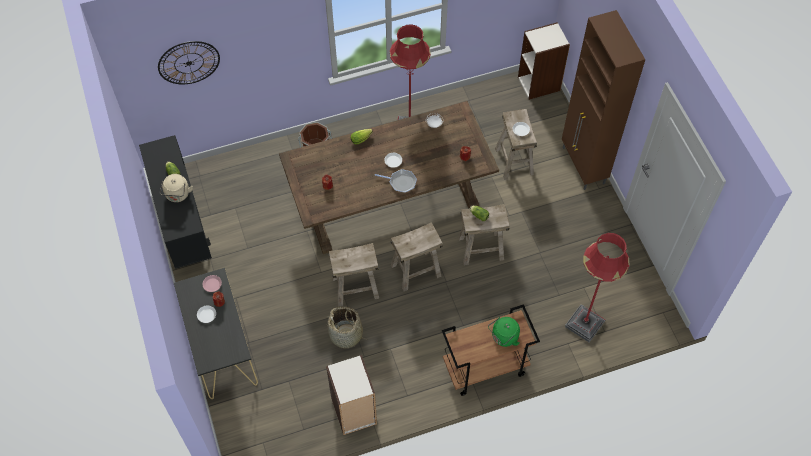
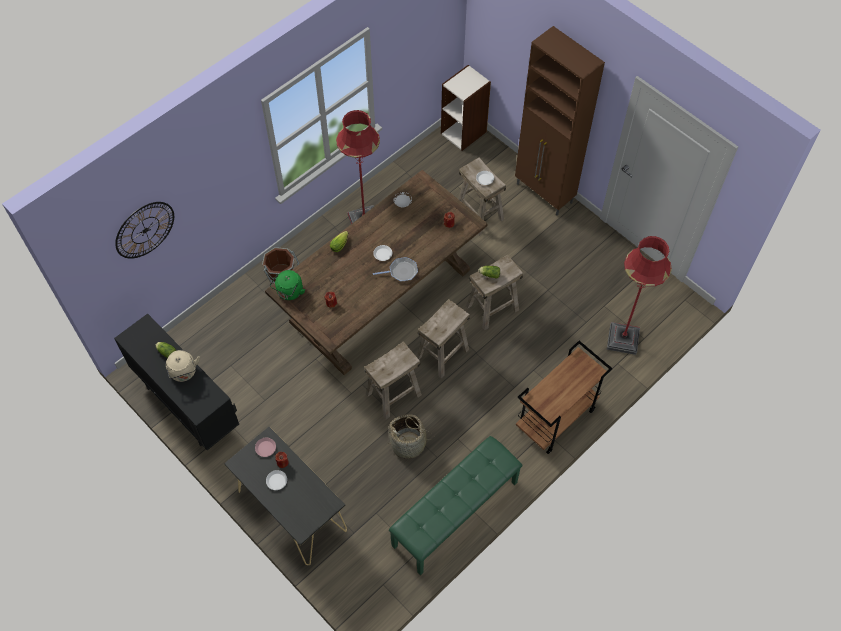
camera: 25 degrees left, 0 degrees up
(354, 412) = (455, 514): bookcase -> green bench
(503, 337) = (576, 379): green kettle -> green kettle (289, 292)

